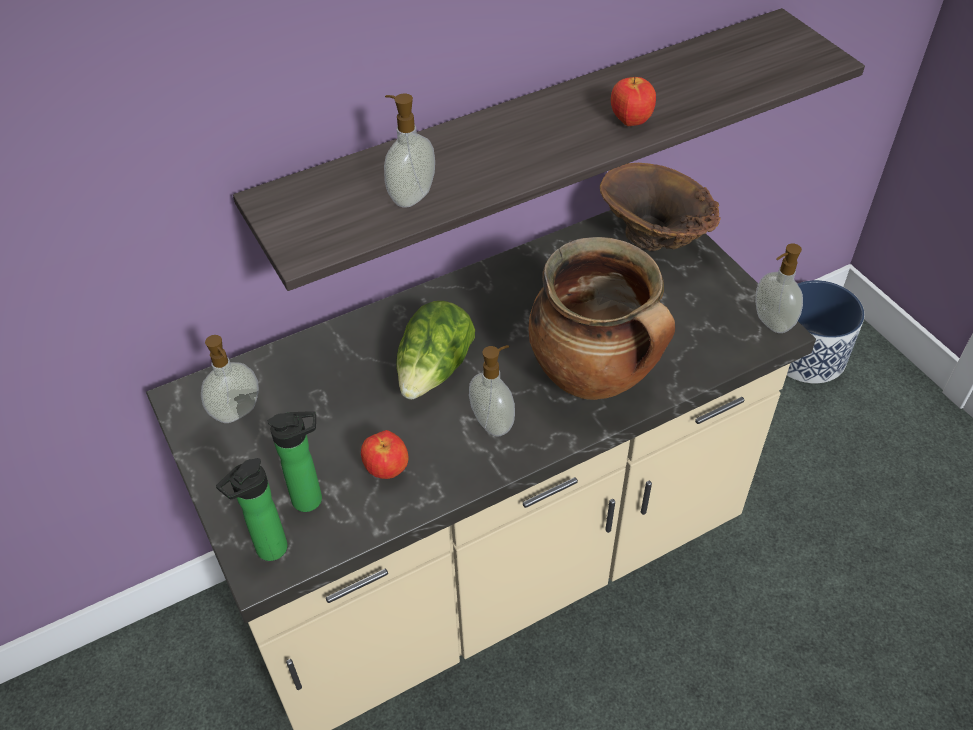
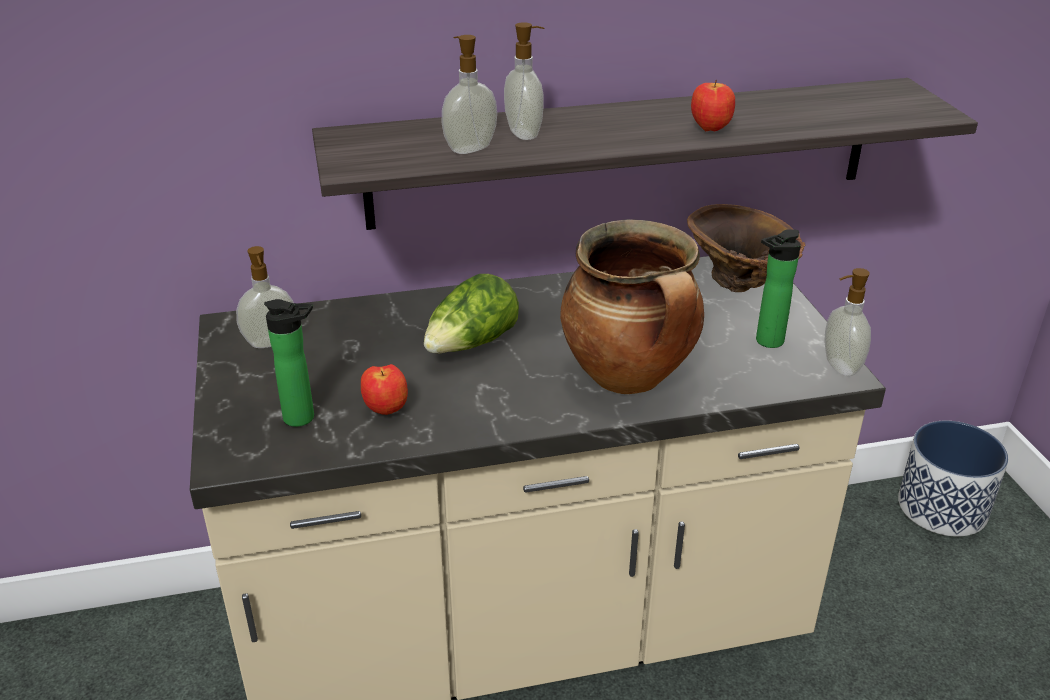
camera: 15 degrees right, 15 degrees down
(268, 551) = (240, 449): bottle -> bottle (766, 342)
(493, 422) = (509, 393): soap dispenser -> soap dispenser (525, 133)

